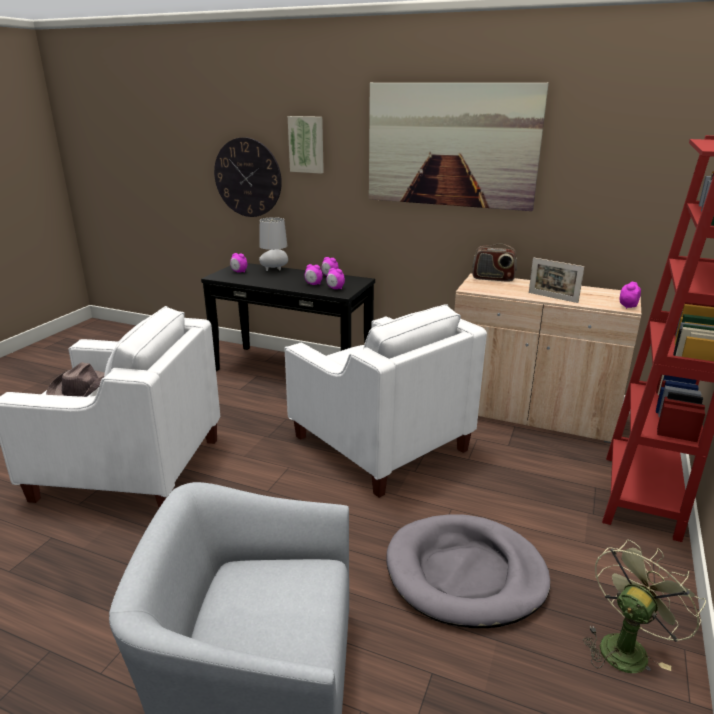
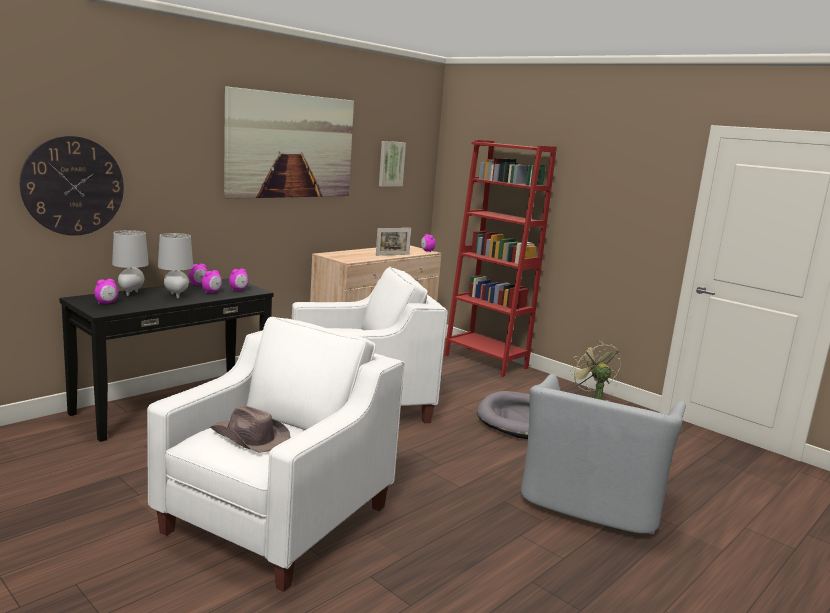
camera: 70 degrees left, 10 degrees down
(287, 279) = (175, 295): none -> grey table lamp
(306, 144) = (155, 145): picture -> picture (390, 163)
(493, 278) = (334, 253): radio -> none

